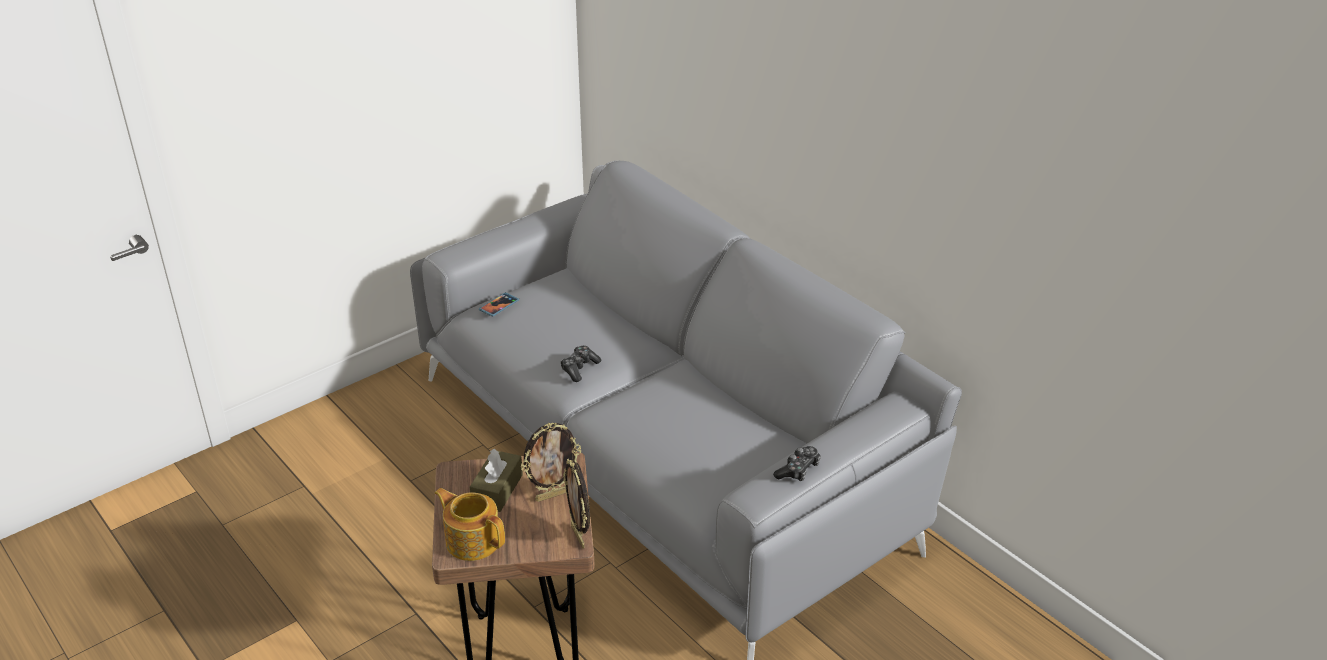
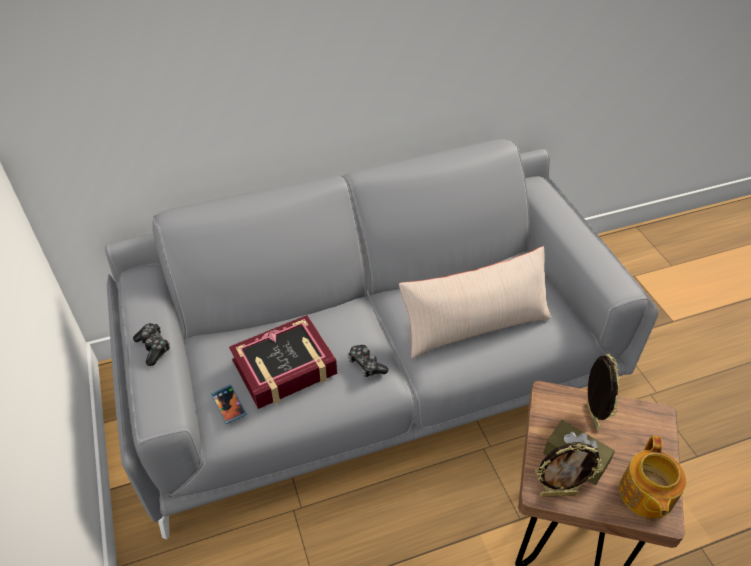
camera: 70 degrees left, 10 degrees up
(472, 540) = (645, 494): teapot -> teapot turned 45 degrees counterclockwise
(551, 322) = (285, 368): none -> book
(579, 536) = (649, 410): picture frame -> picture frame (558, 493)
(672, 429) = (474, 324): none -> beige pillow
(798, 470) = (596, 254): game controller -> game controller (153, 347)

